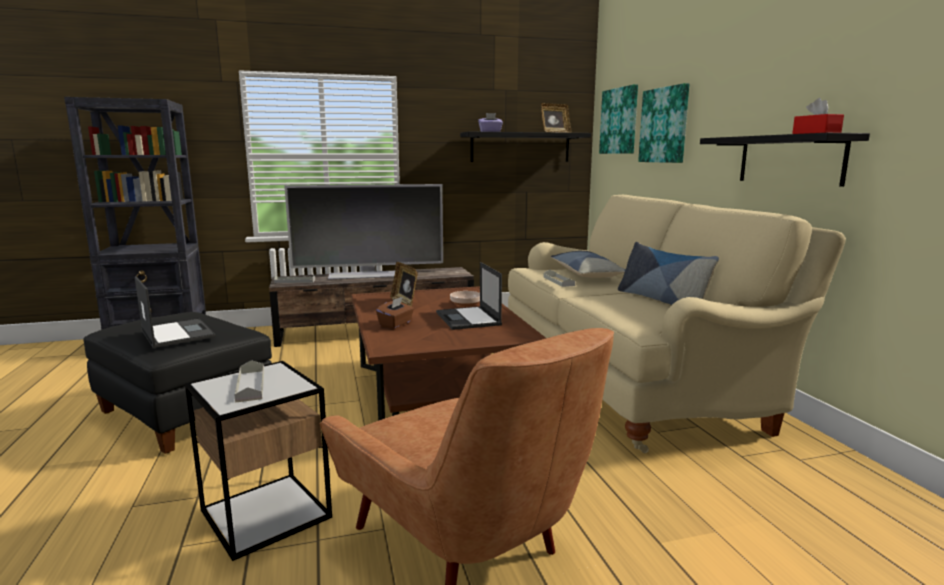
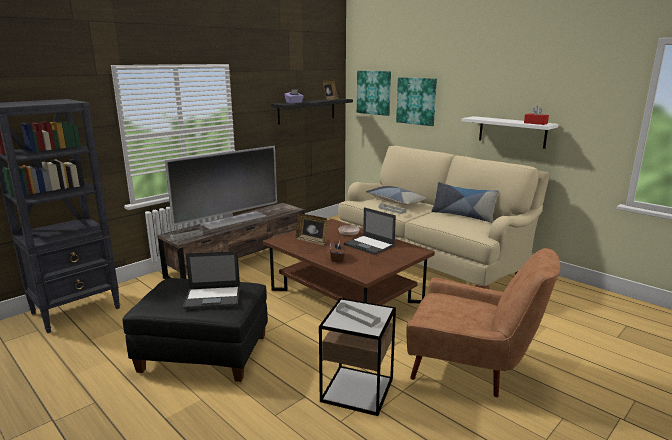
camera: 30 degrees left, 5 degrees up
(177, 333) = (213, 297): laptop -> laptop turned 150 degrees clockwise
(790, 159) = (512, 132): black shelf -> white shelf

